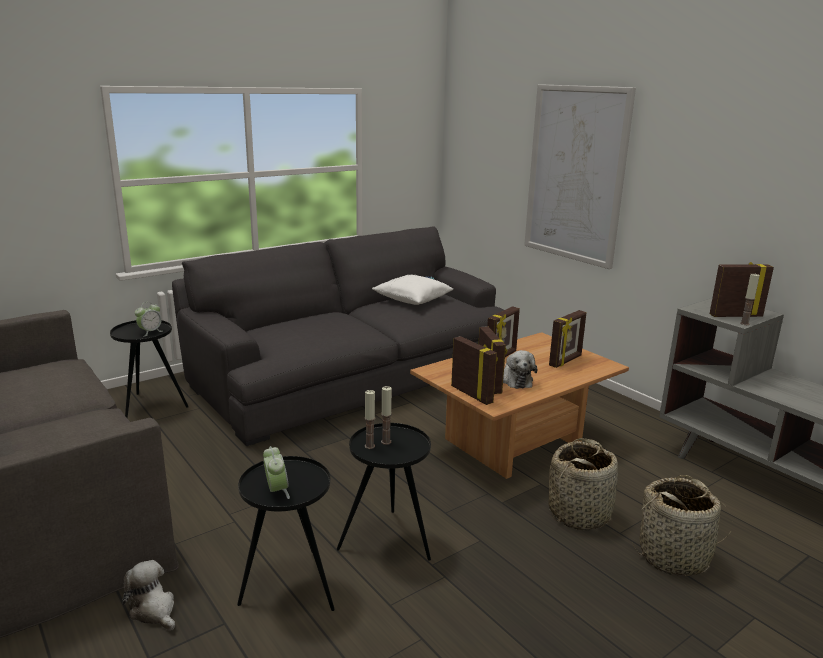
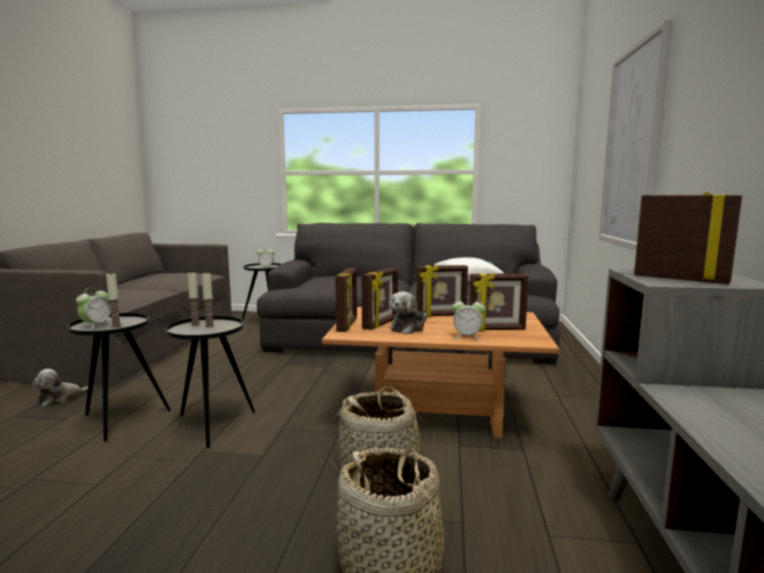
camera: 45 degrees right, 10 degrees down
(153, 610) = (62, 399): plush toy -> plush toy turned 135 degrees counterclockwise
(568, 375) = (467, 337): none -> alarm clock
(744, 323) = (666, 284): candle -> candle (116, 326)

